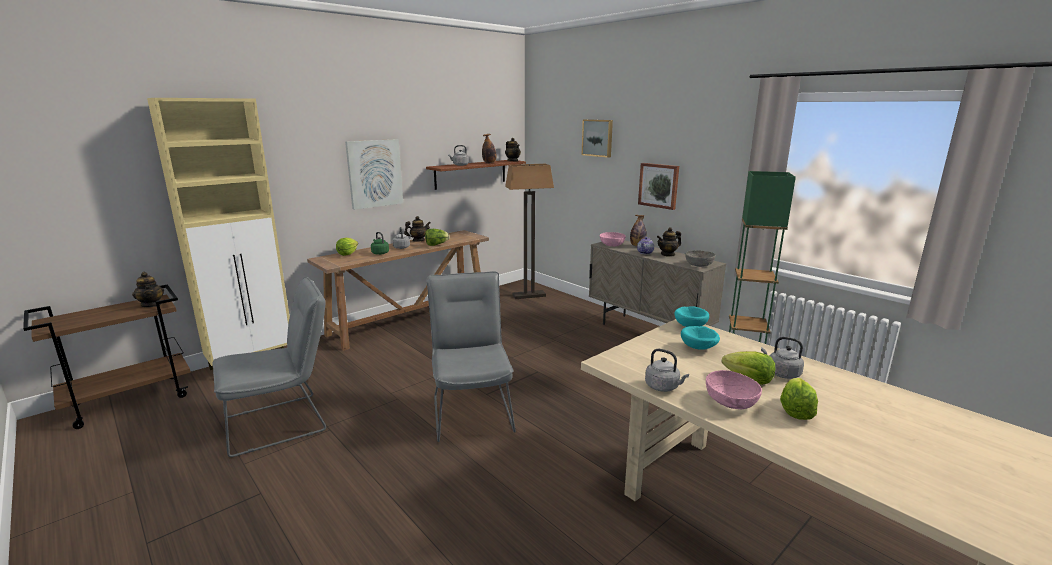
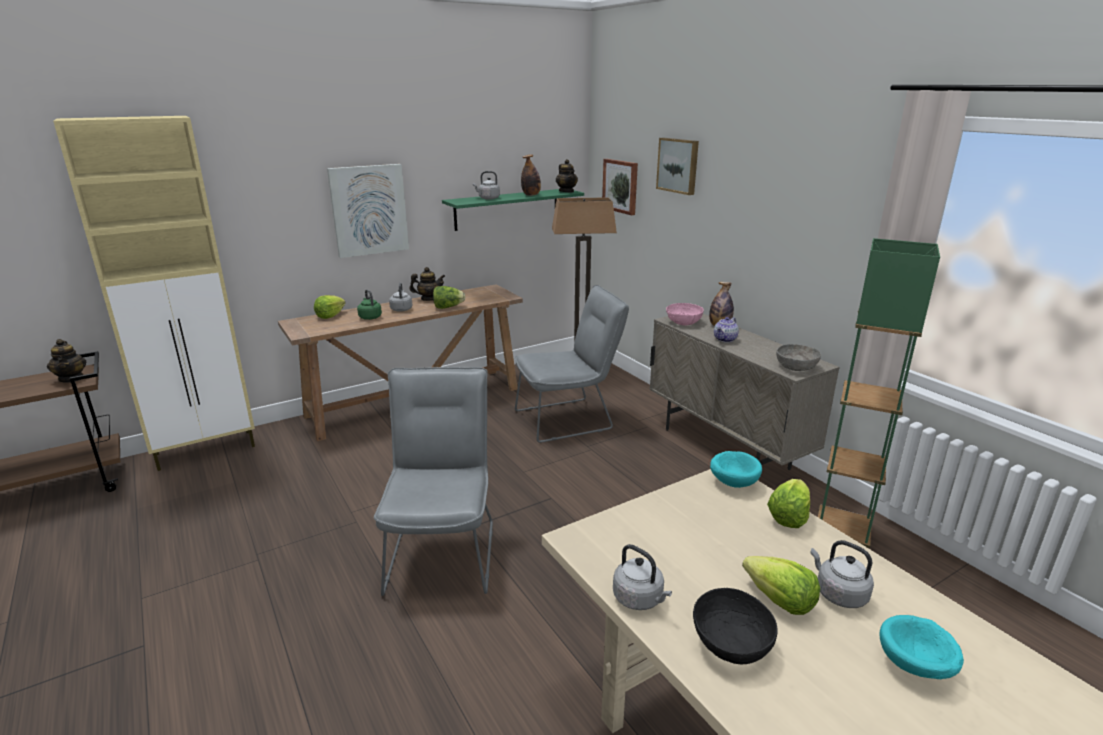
camera: 10 degrees right, 5 degrees up
(283, 422) = (209, 541): grey chair -> grey chair (569, 419)
(471, 174) = (507, 209): brown shelf -> green shelf
(659, 185) = (755, 242): picture -> picture (621, 186)
(668, 254) = (757, 344): teapot -> none
(699, 348) = (729, 527): turquoise bowl -> turquoise bowl (916, 666)
(730, 402) = (731, 643): pink bowl -> black bowl
(795, 411) = (829, 677): lettuce -> lettuce (788, 517)

